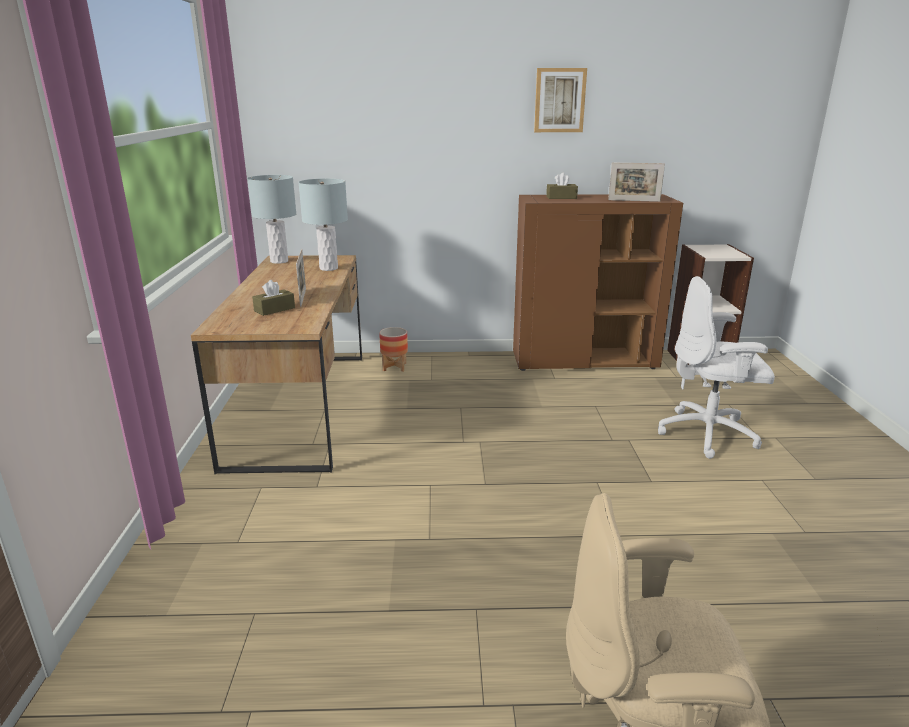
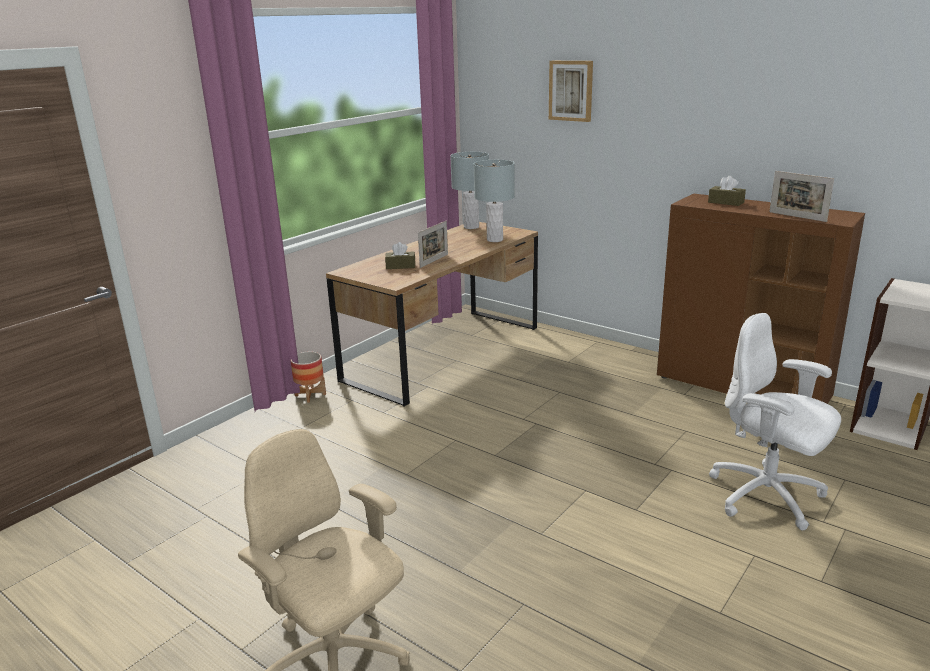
camera: 40 degrees right, 0 degrees up
(394, 367) = (552, 342): planter -> planter (310, 395)
(559, 100) = (746, 96): picture -> picture (571, 90)

